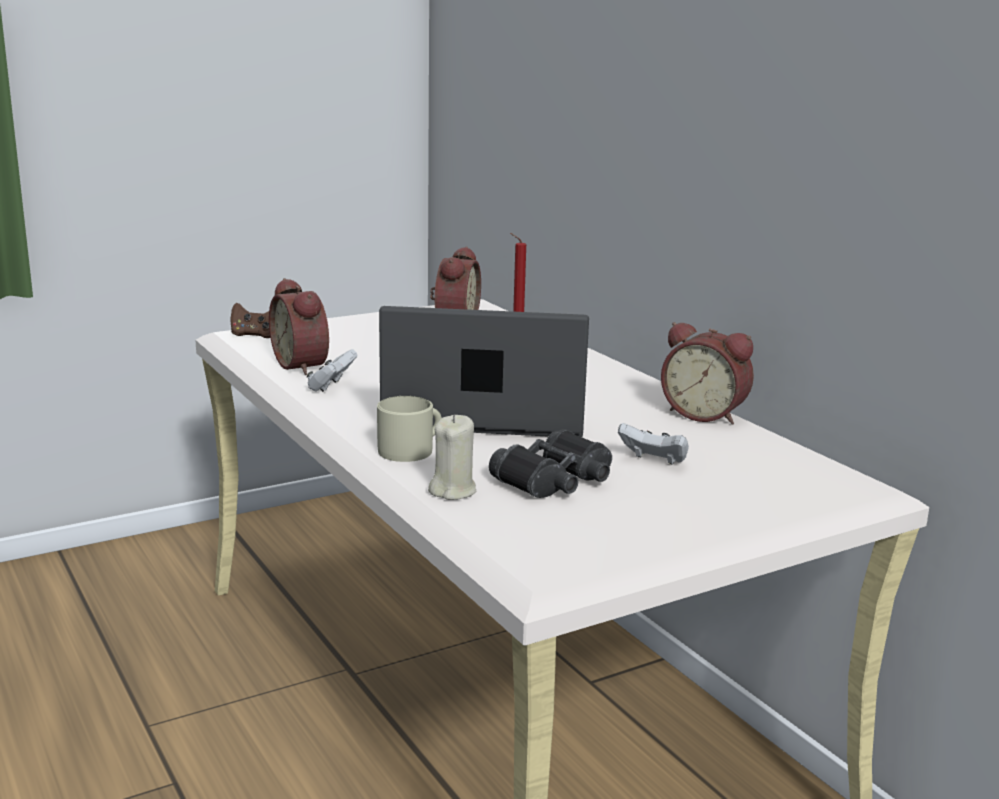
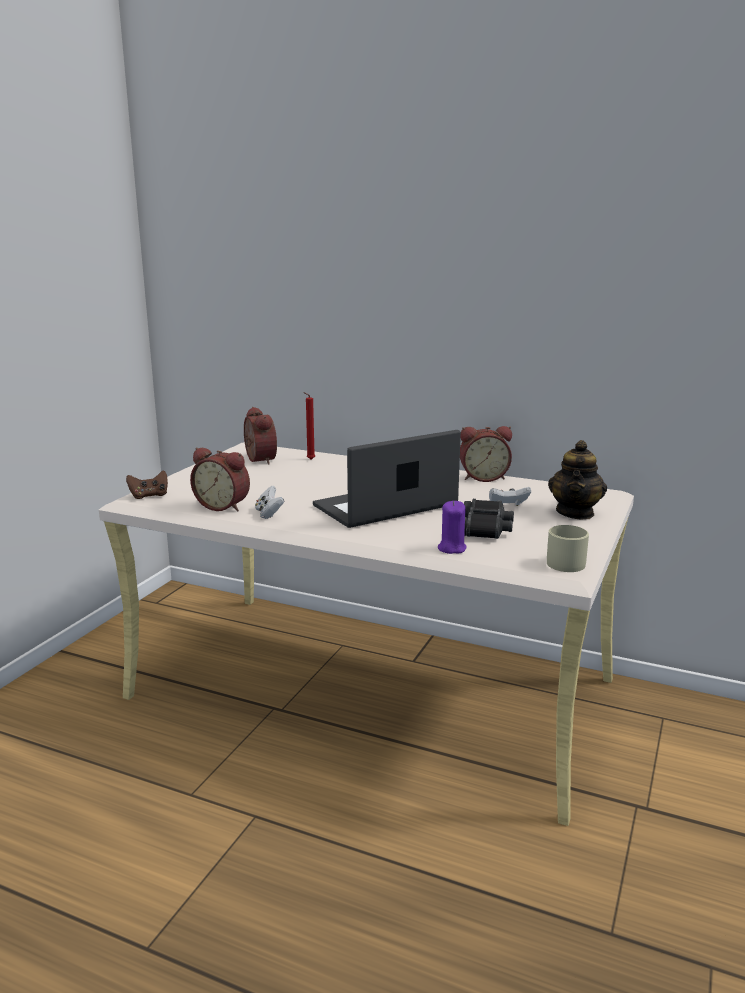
camera: 35 degrees left, 0 degrees up
(411, 449) = (387, 534): beige mug -> beige mug (566, 562)
(453, 491) = (451, 548): beige candle -> purple candle
(741, 500) = (575, 513): none -> teapot

